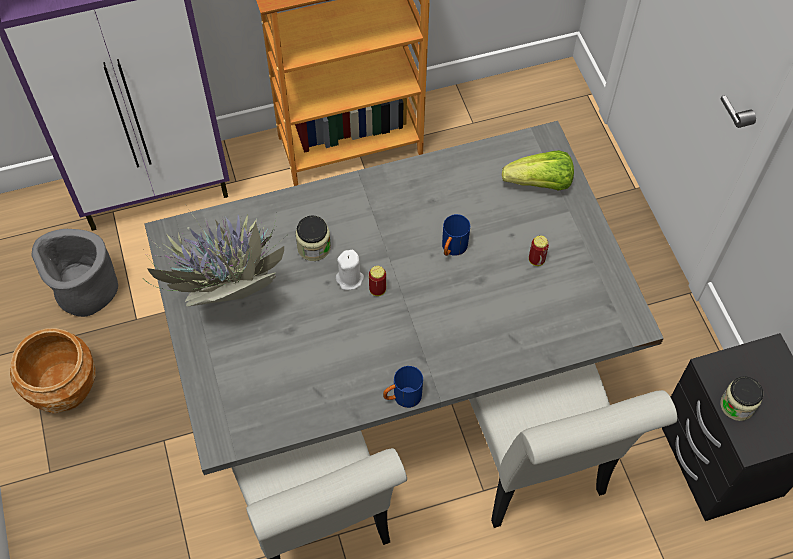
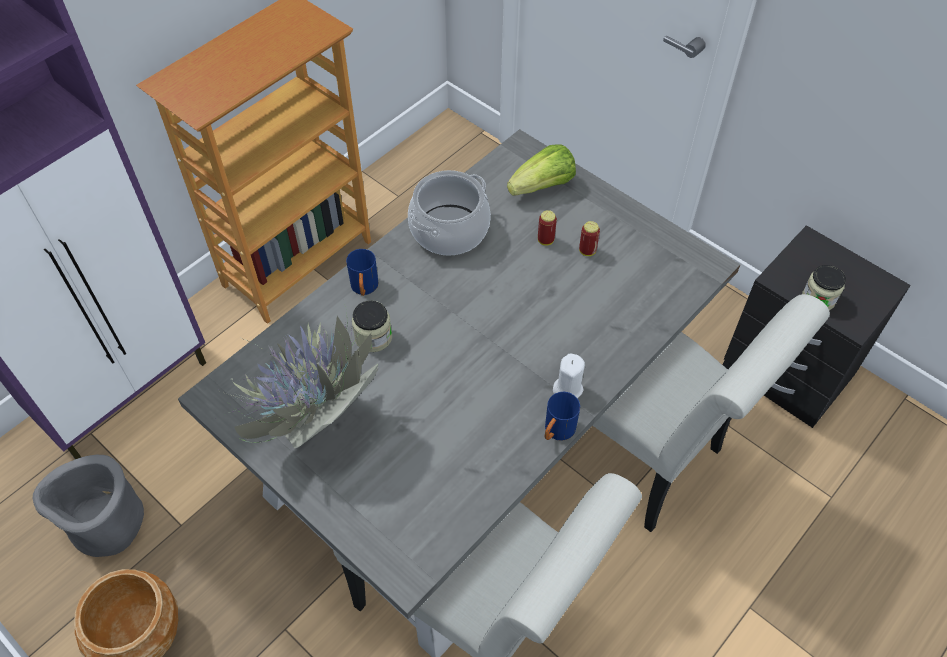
camera: 30 degrees left, 5 degrees down
(350, 279) = (429, 349): white candle -> white candle (568, 388)
(377, 290) = (463, 346): can -> can (545, 240)
(434, 186) = (449, 230): none -> cooking pot
(452, 249) = (506, 277): blue mug -> blue mug (364, 289)

